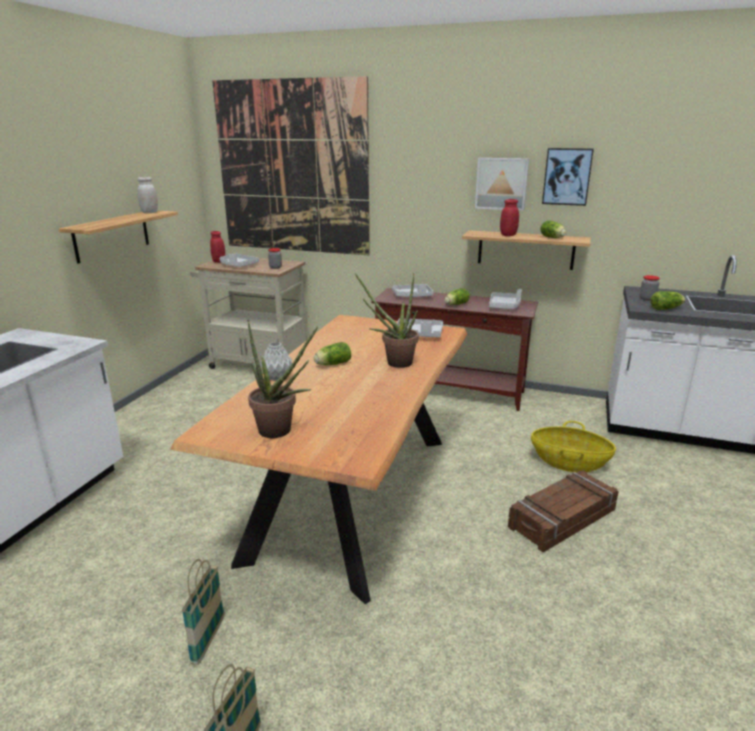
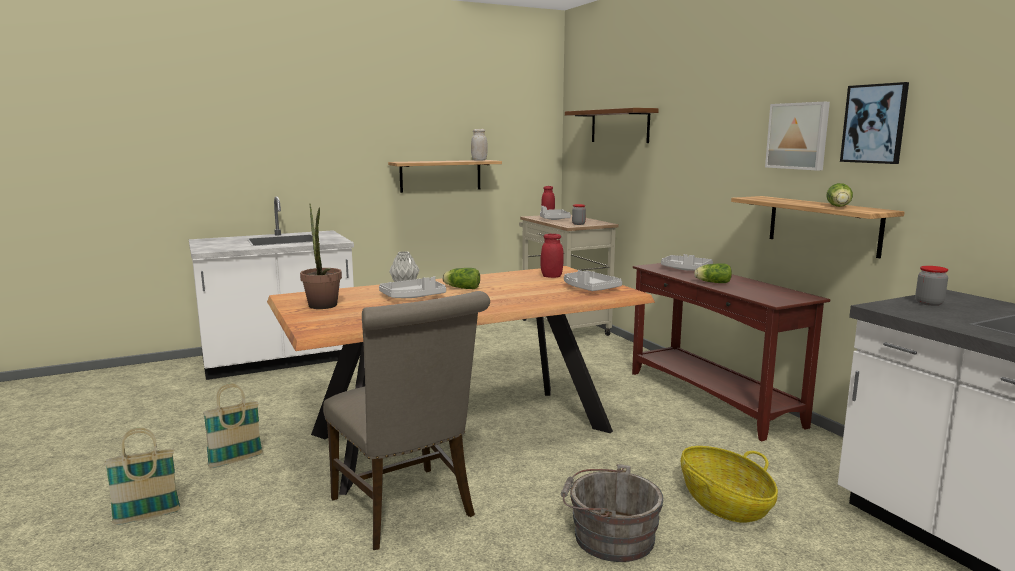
camera: 45 degrees right, 10 degrees down
(292, 168) = (619, 126): picture -> brown shelf
(393, 363) = (507, 298): potted plant -> none
(434, 581) = (407, 510): none -> beige chair
(504, 306) = (768, 294): grey tray -> grey tray (413, 297)
(508, 235) = (789, 201): red jar -> red jar (551, 276)
(563, 519) = (609, 537): crate -> grey bucket
(667, 308) = (923, 314): lettuce -> none

